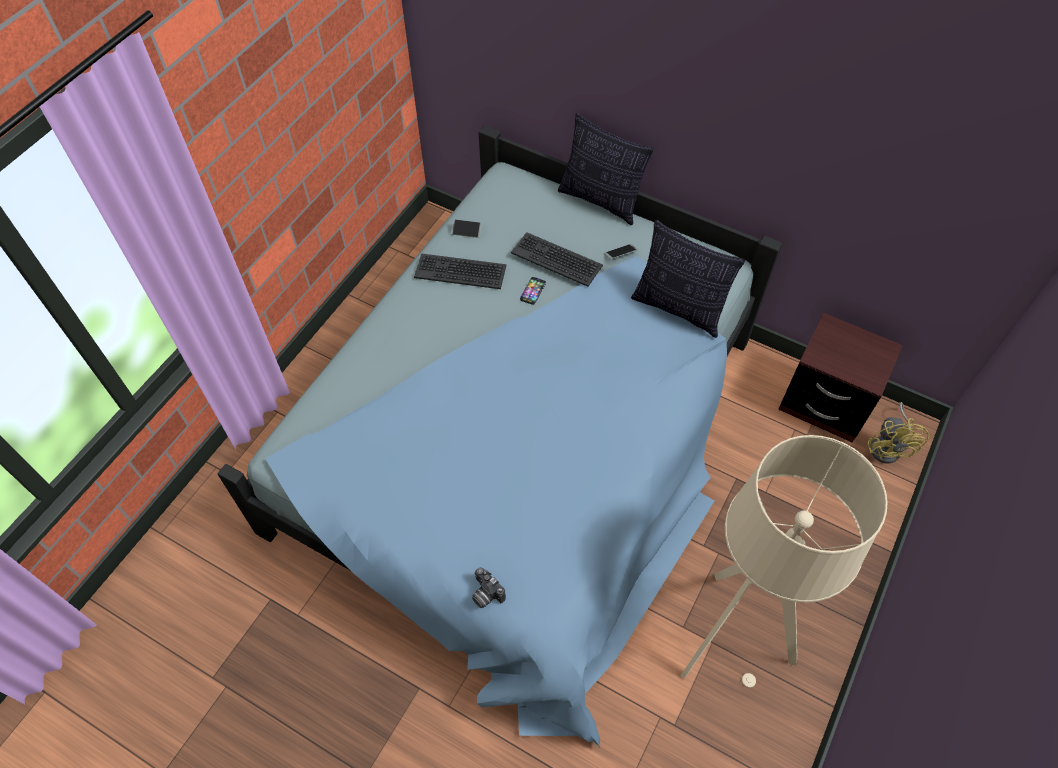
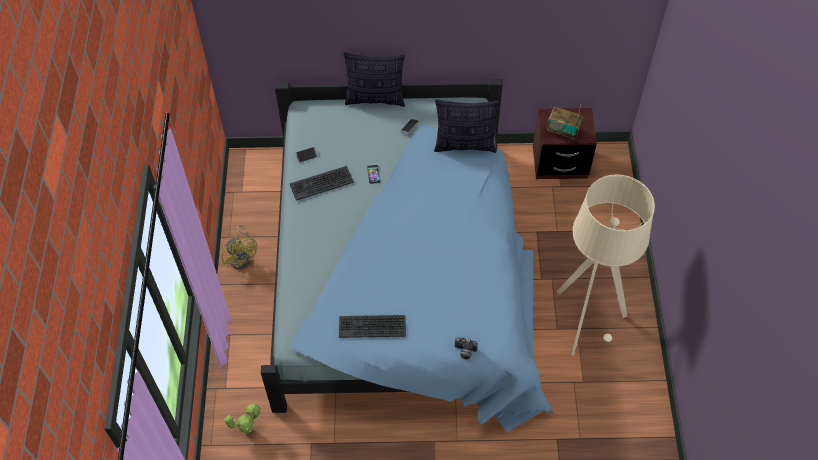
camera: 30 degrees left, 0 degrees up
(213, 537) = (247, 429): none -> potted plant
(557, 259) = (375, 148): keyboard -> keyboard (372, 326)
(841, 357) = (563, 130): none -> radio
(888, 447) = (608, 171): yellow fan -> yellow fan (242, 257)

